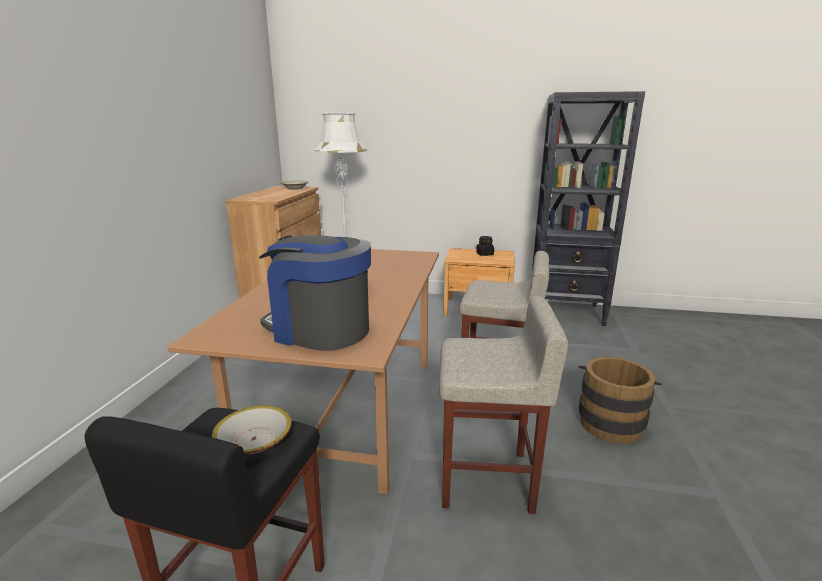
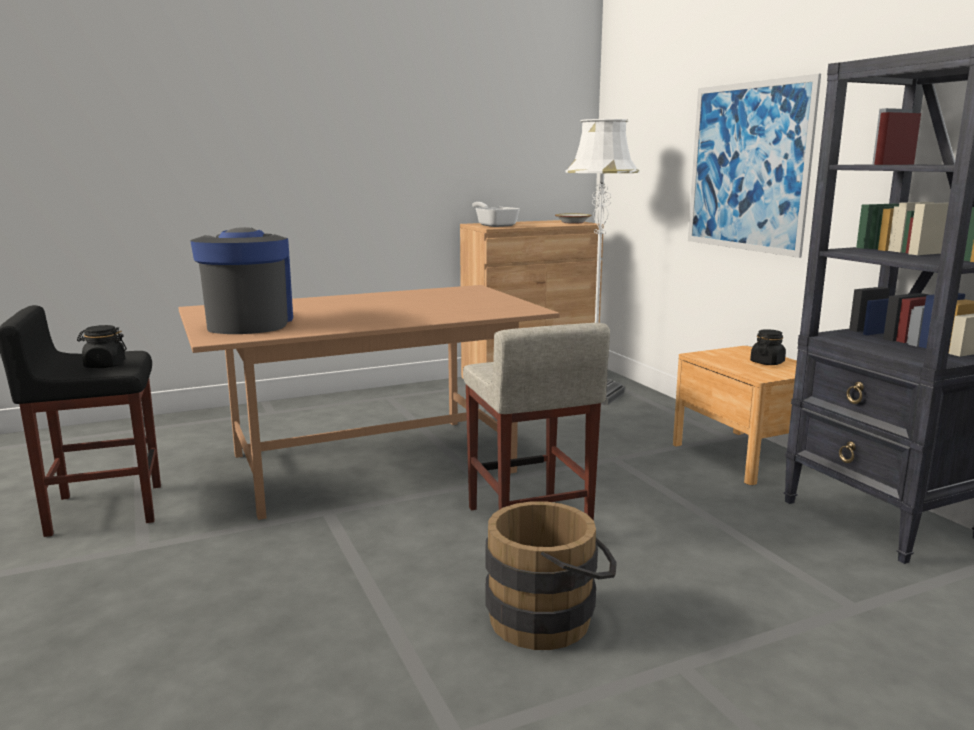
camera: 55 degrees right, 5 degrees down
(254, 440) = (104, 365): bowl -> black jar
(263, 197) = (494, 225): none -> frying pan
(435, 144) = (747, 167): none -> picture
(487, 479) = (325, 560): beige stool -> none

